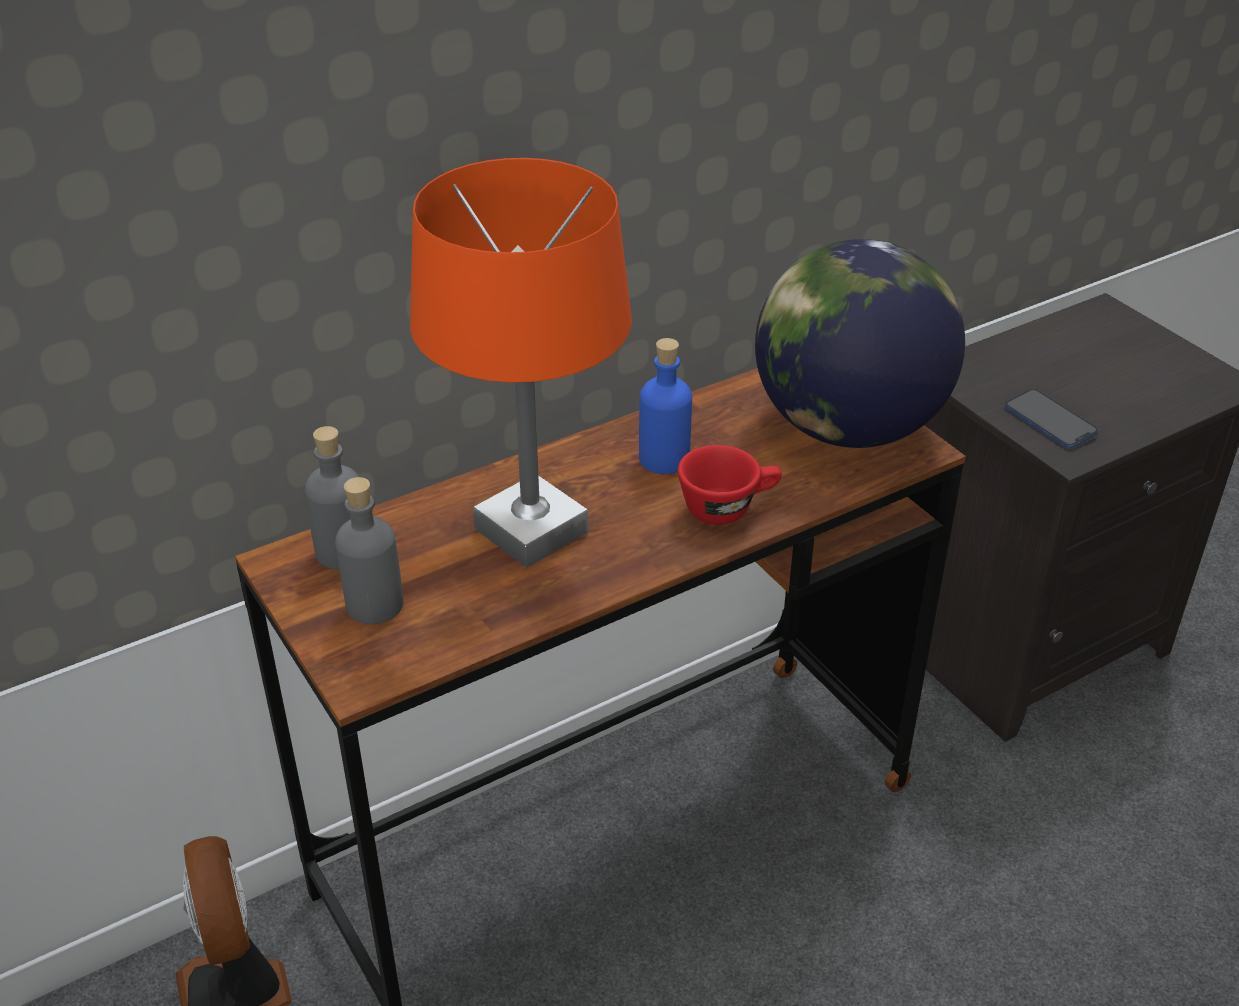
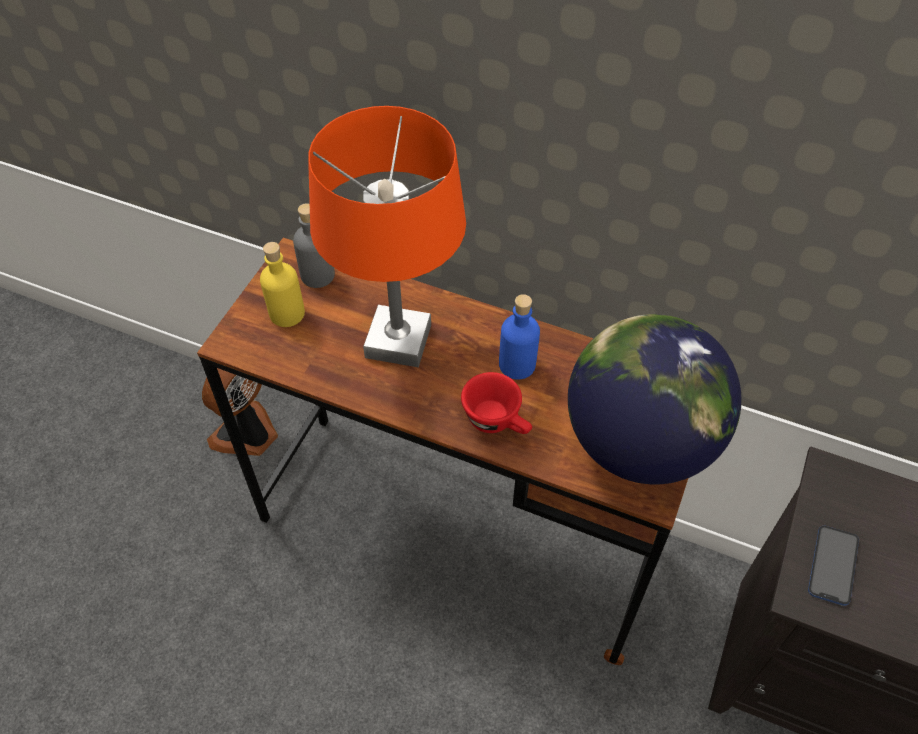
camera: 55 degrees right, 15 degrees up
(374, 605) = (287, 313): grey bottle -> yellow bottle

